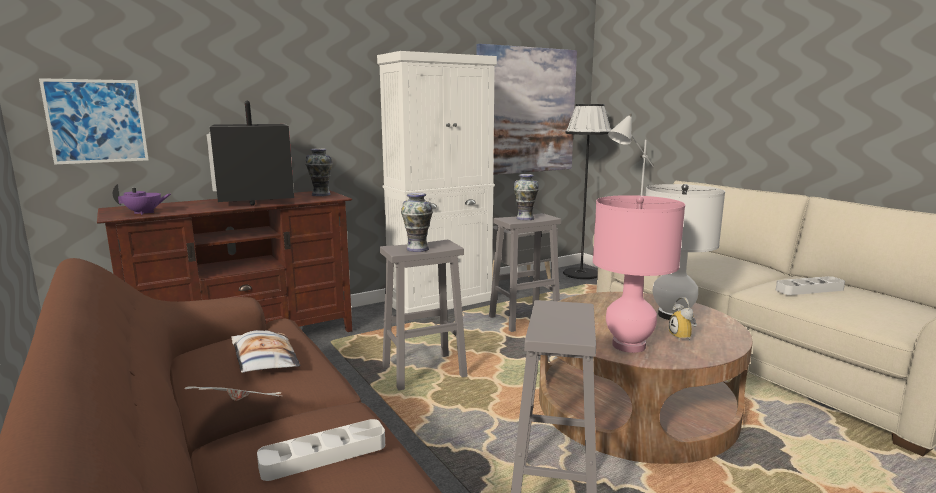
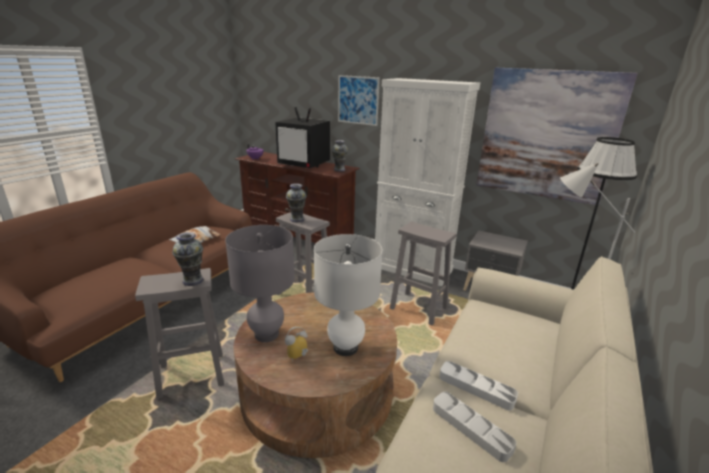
camera: 60 degrees right, 10 degrees up
(96, 121) = (263, 110): picture -> picture (358, 100)
(242, 413) = (145, 253): newspaper -> none
(256, 201) = (305, 165): television -> television turned 105 degrees counterclockwise
(324, 455) = (111, 278): white tray -> white tray (476, 388)
(525, 218) = (425, 230): vase -> vase (193, 280)
(628, 345) = (267, 334): pink table lamp -> grey table lamp

